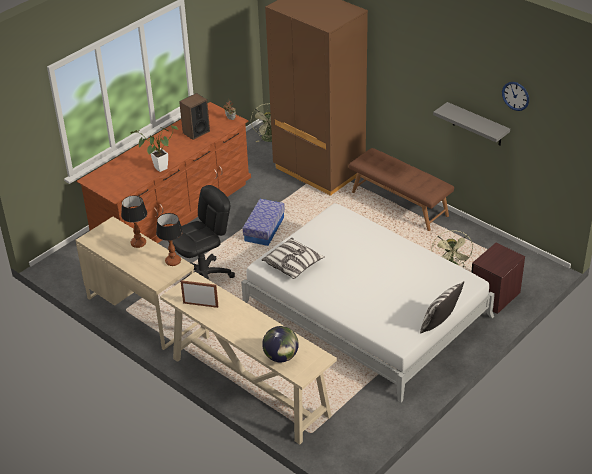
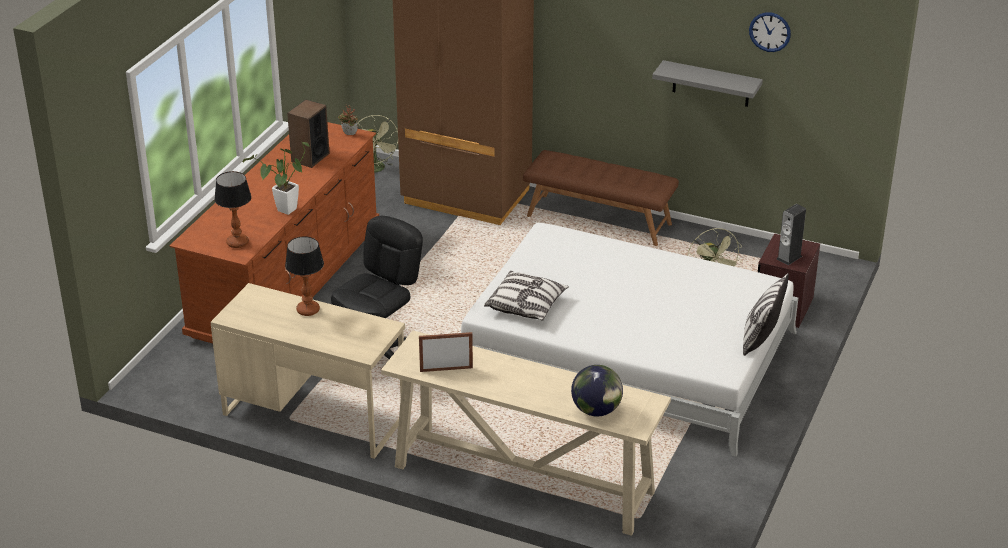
camera: 20 degrees left, 5 degrees down
(173, 261) = (372, 323): table lamp -> table lamp (237, 242)
(264, 229) = (432, 282): storage box -> none
(496, 263) = (789, 258): none -> speaker

